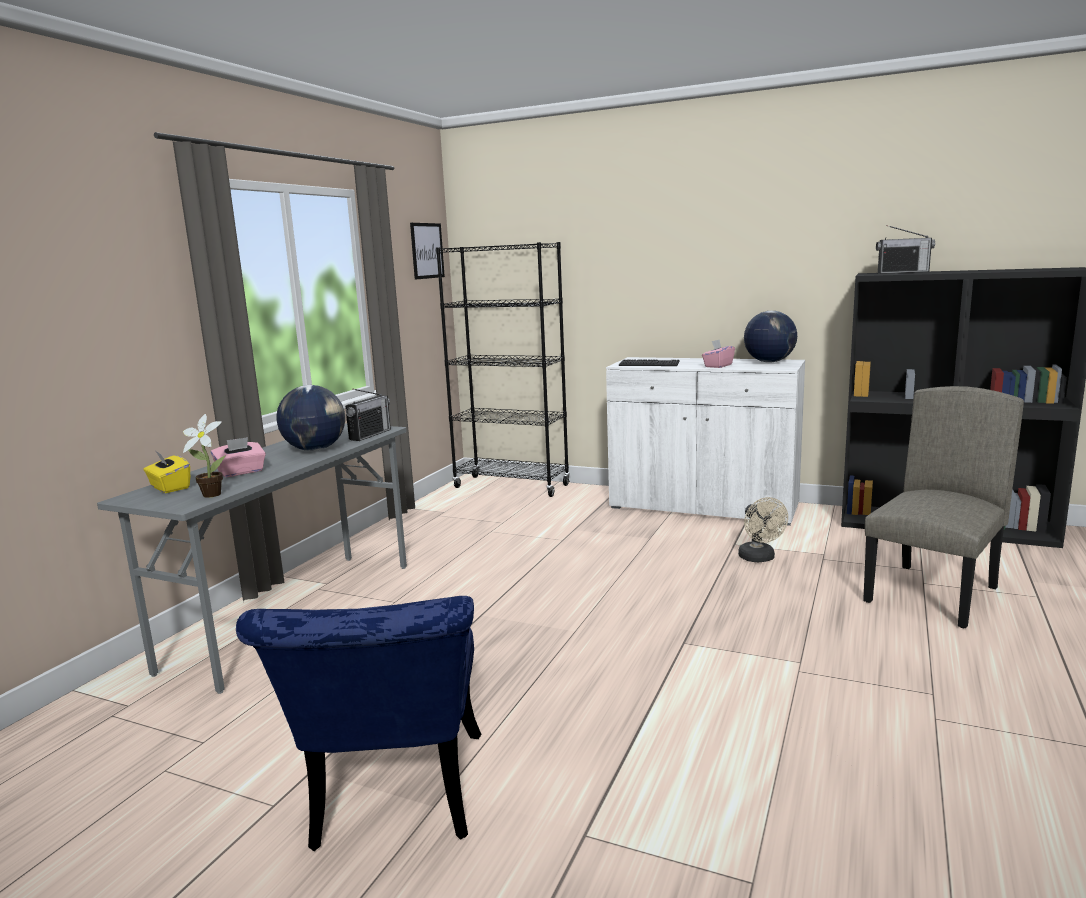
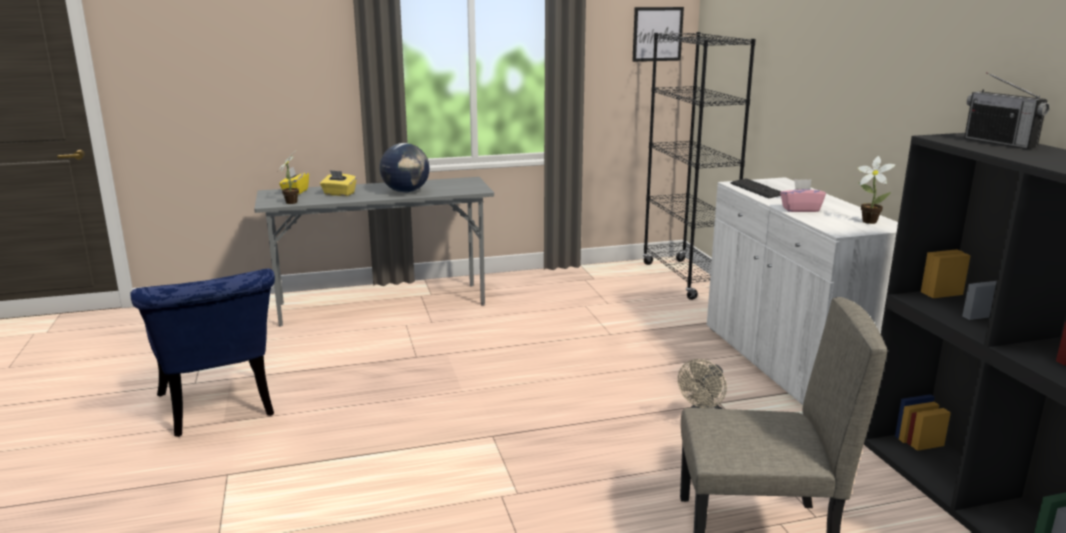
camera: 50 degrees right, 5 degrees up
(241, 472) = (339, 194): pink tissue box -> yellow tissue box
(370, 435) = (459, 191): radio -> none
(394, 802) = (219, 410): blue chair -> blue chair turned 75 degrees counterclockwise
(769, 362) = (867, 221): globe -> potted plant

